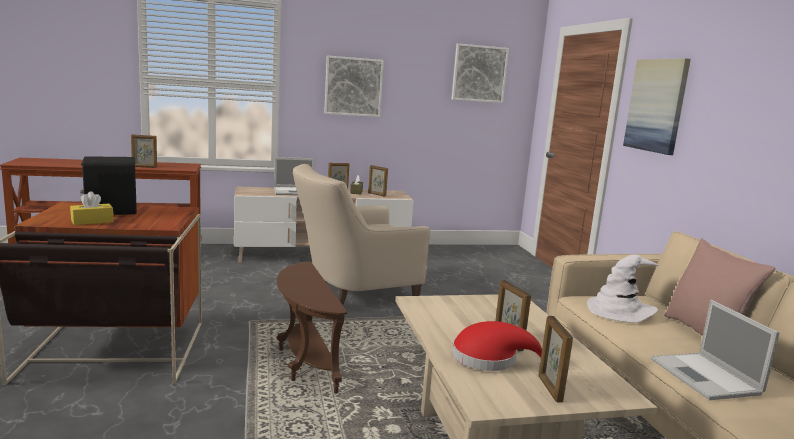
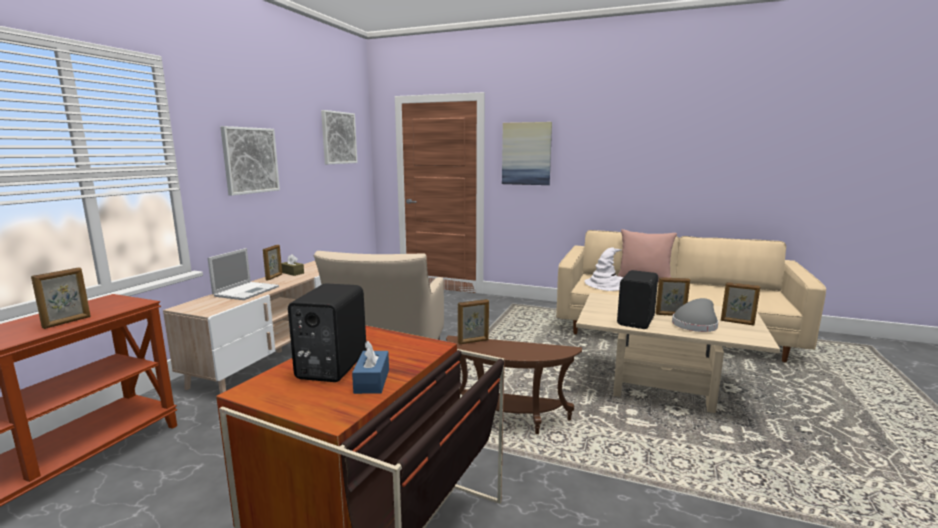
camera: 55 degrees left, 0 degrees up
(92, 221) = (372, 381): yellow tissue box -> blue tissue box
(376, 194) = (315, 269): picture frame -> picture frame (473, 341)
(448, 324) = (637, 321): none -> black speaker
(490, 359) = (695, 325): red hat -> grey hat
(706, 377) = (699, 296): laptop -> none

